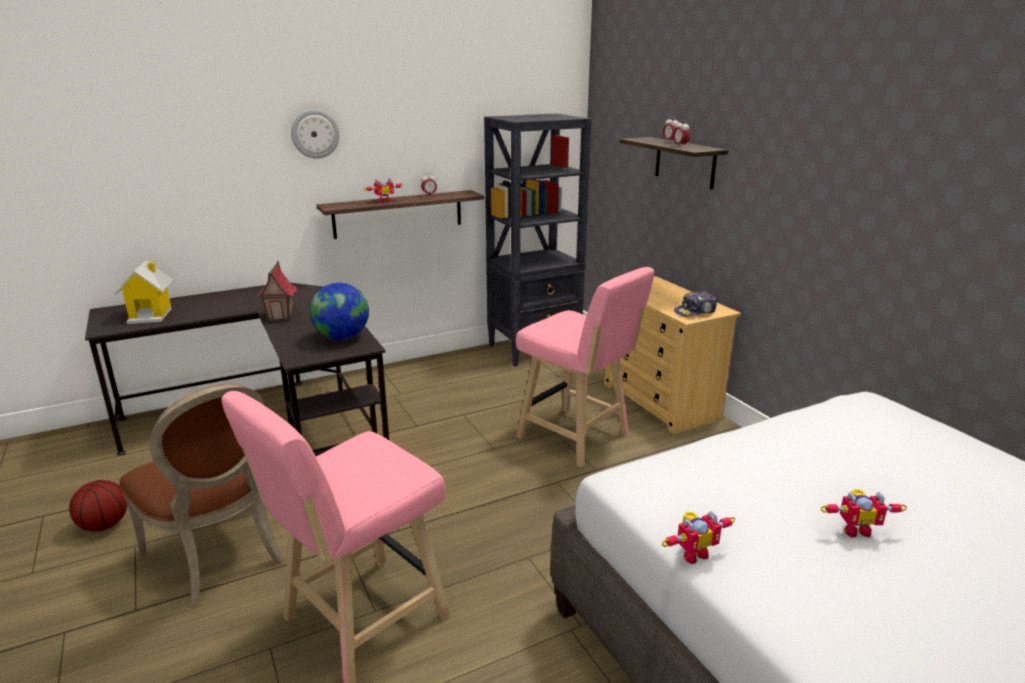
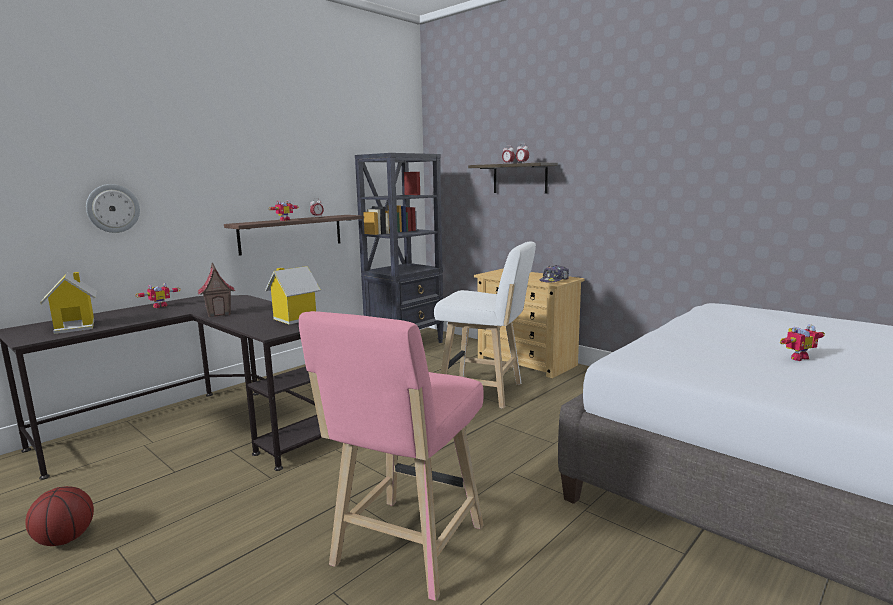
camera: 20 degrees left, 10 degrees down
(220, 558) = (225, 536): brown chair -> none
(315, 133) = (222, 161): wall clock -> wall clock (113, 208)
(342, 337) = (295, 318): globe -> toy house
(577, 438) = (485, 392): pink stool -> white stool
(692, 553) = (721, 384): toy robot -> toy robot (159, 306)

